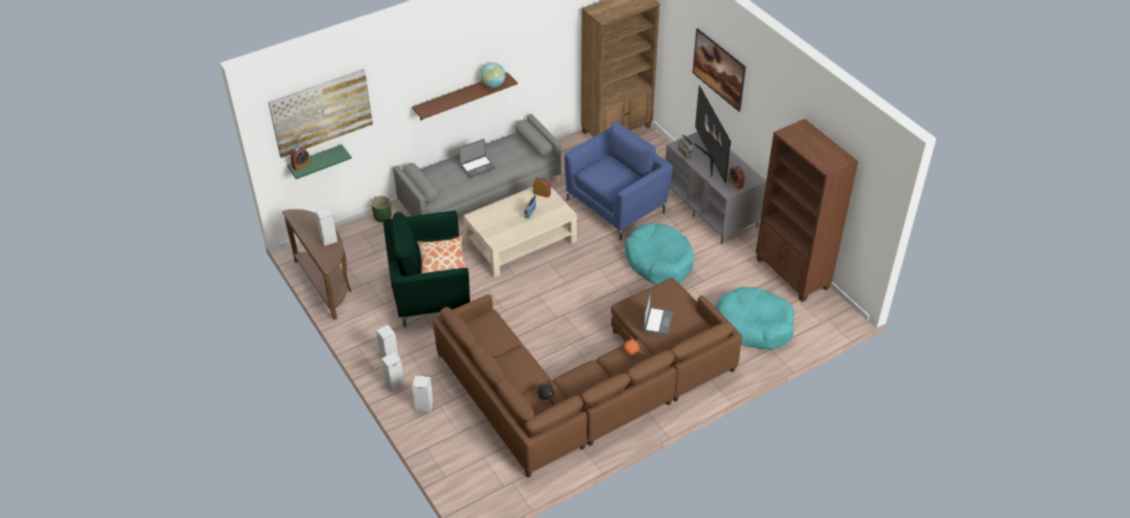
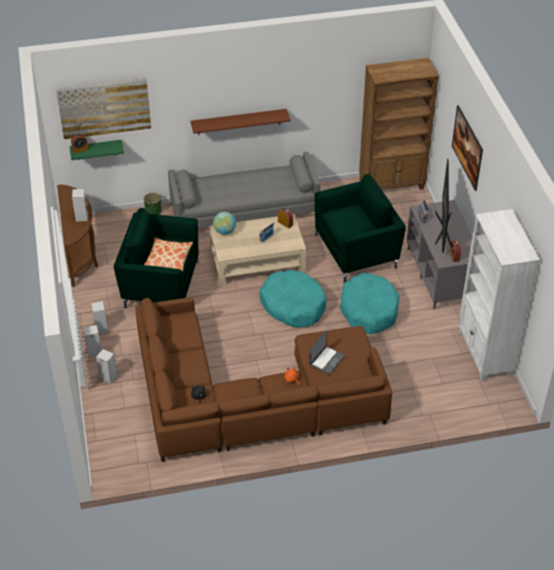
camera: 20 degrees right, 0 degrees up
(477, 166) = (242, 187): laptop -> none
(493, 85) = (268, 117): globe -> globe (224, 231)
(617, 205) = (357, 251): blue armchair -> green armchair
(753, 326) = (424, 389): turquoise dog bed -> turquoise dog bed (293, 305)
(792, 274) = (485, 353): brown bookcase -> white bookcase

